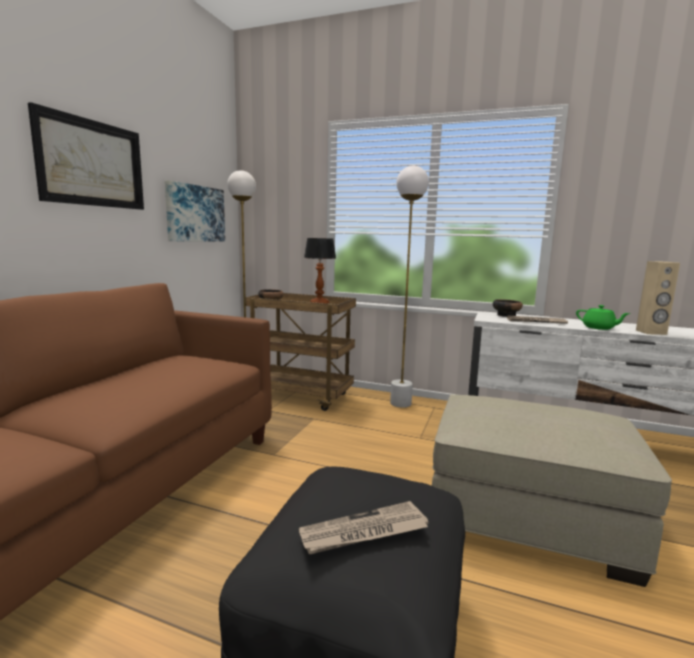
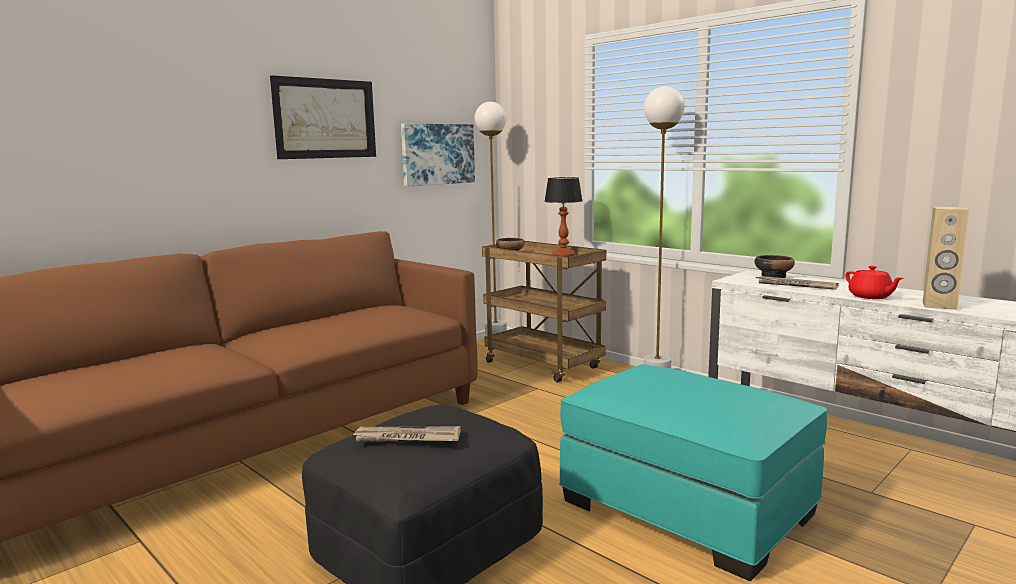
camera: 25 degrees right, 0 degrees up
(529, 517) = (688, 507): beige ottoman -> turquoise ottoman
(599, 328) = (870, 297): green teapot -> red teapot

